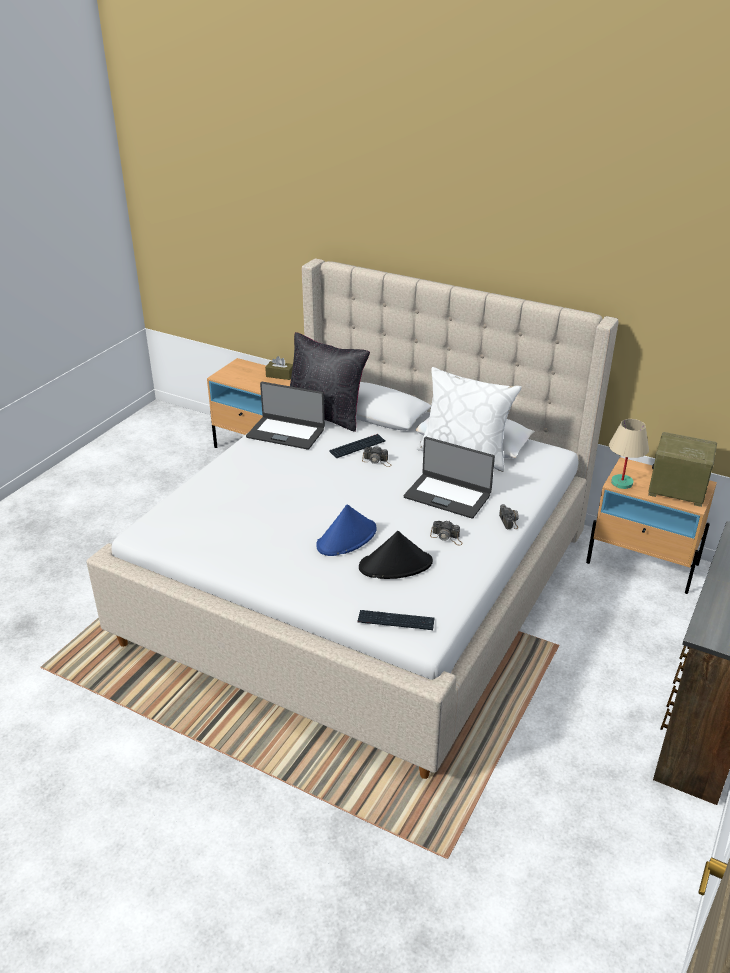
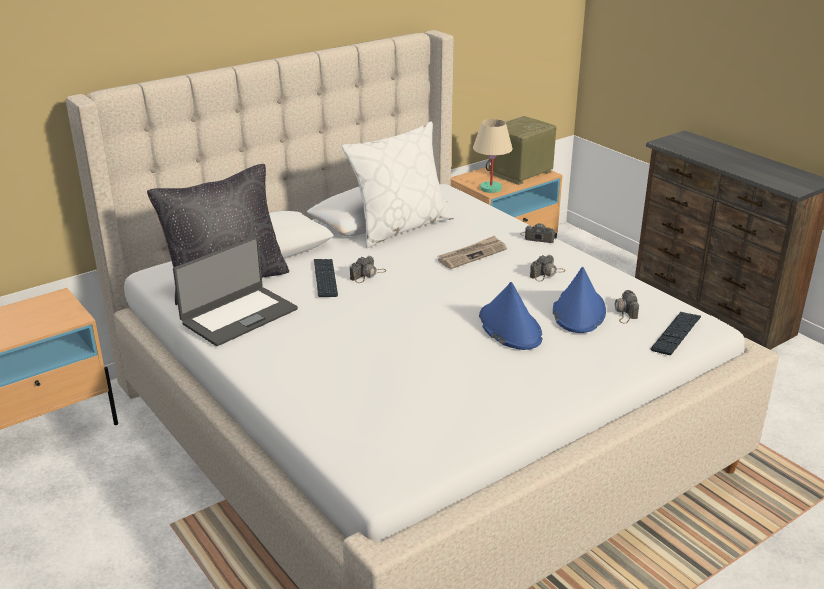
camera: 65 degrees left, 5 degrees down
(280, 375) = (42, 303): brown tissue box -> none
(396, 565) = (578, 311): black hat -> blue hat
(412, 588) = (625, 312): none -> camera
(447, 495) = (472, 254): laptop -> newspaper

